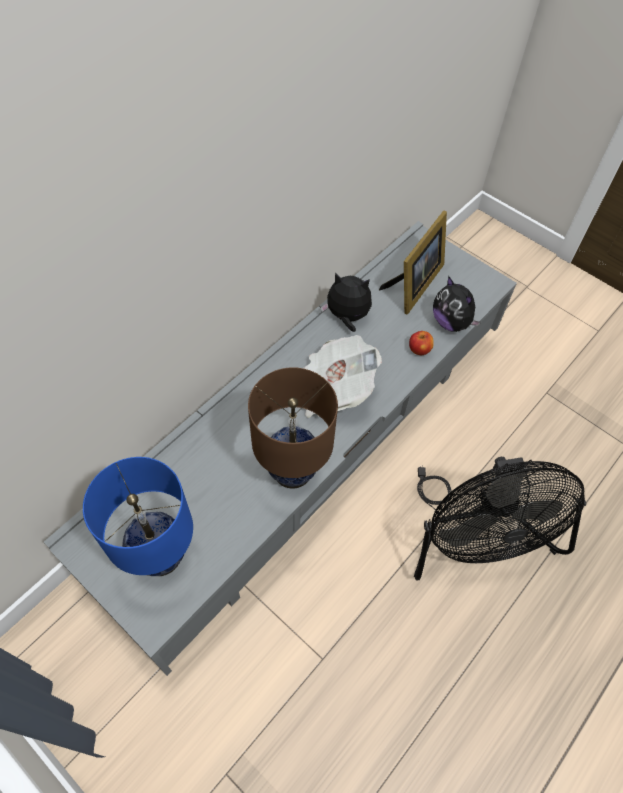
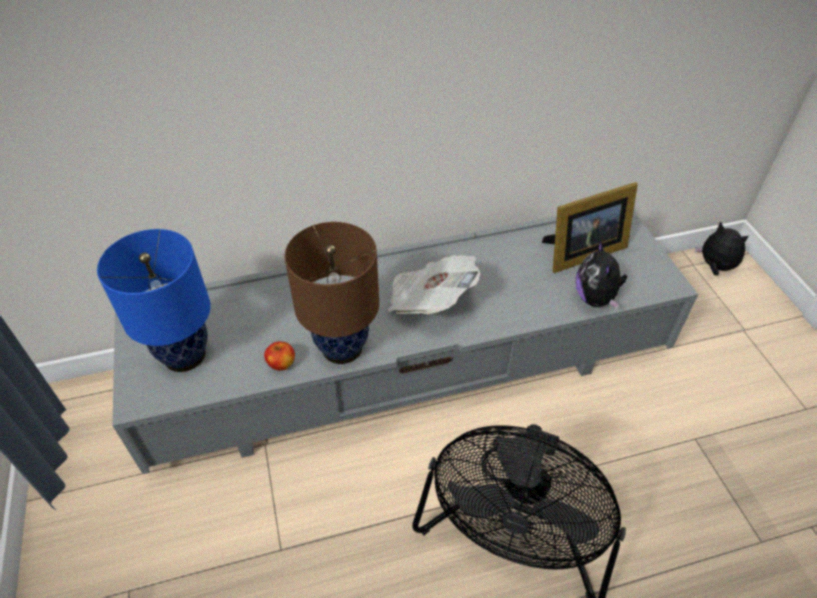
camera: 35 degrees right, 10 degrees down
(347, 317) = (493, 251): plush toy -> plush toy (714, 267)
(419, 350) = (542, 307): apple -> apple (282, 364)

